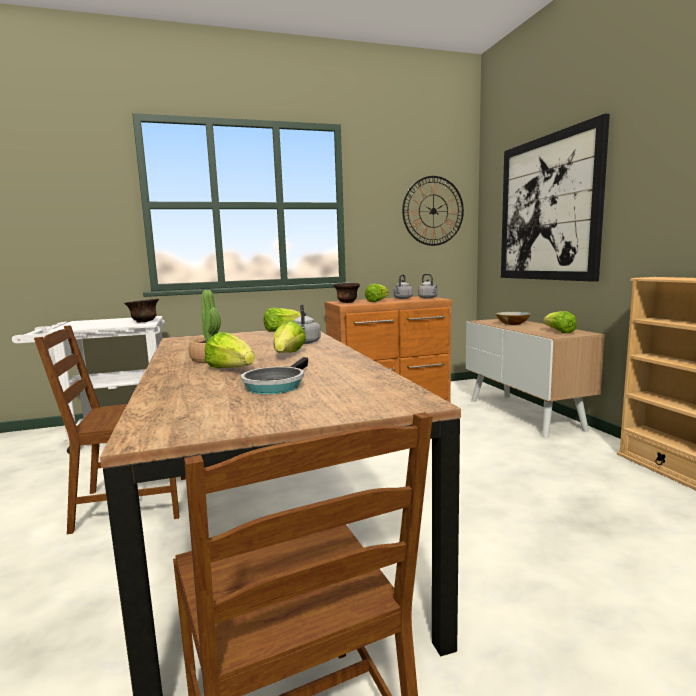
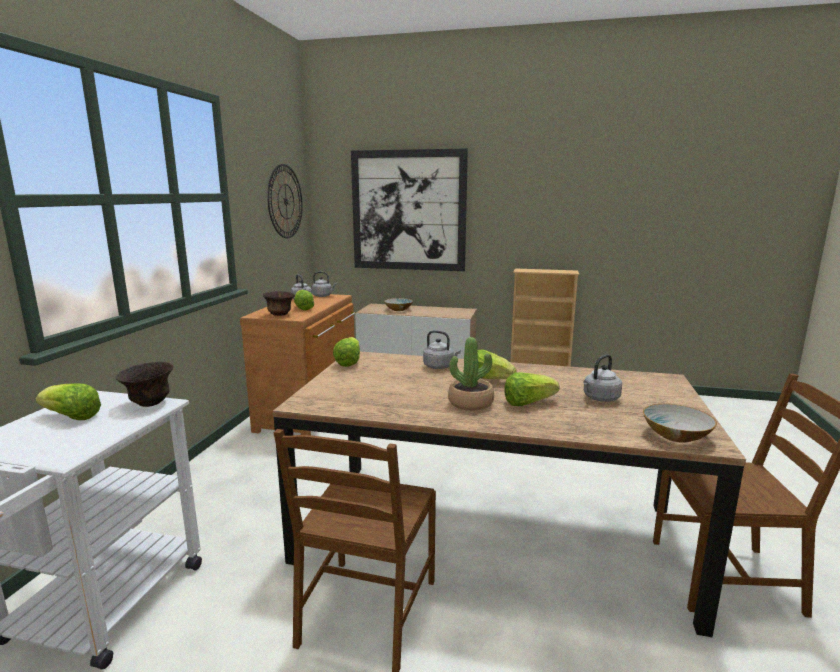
camera: 60 degrees left, 5 degrees up
(171, 420) = (675, 435): none -> bowl
(276, 385) = (600, 398): frying pan -> grey kettle
(558, 332) = (452, 312): lettuce -> lettuce (71, 417)

